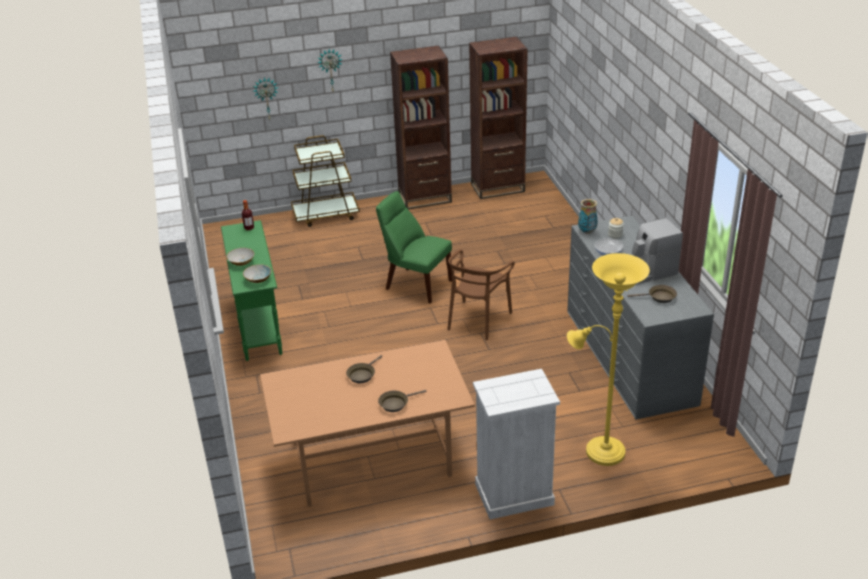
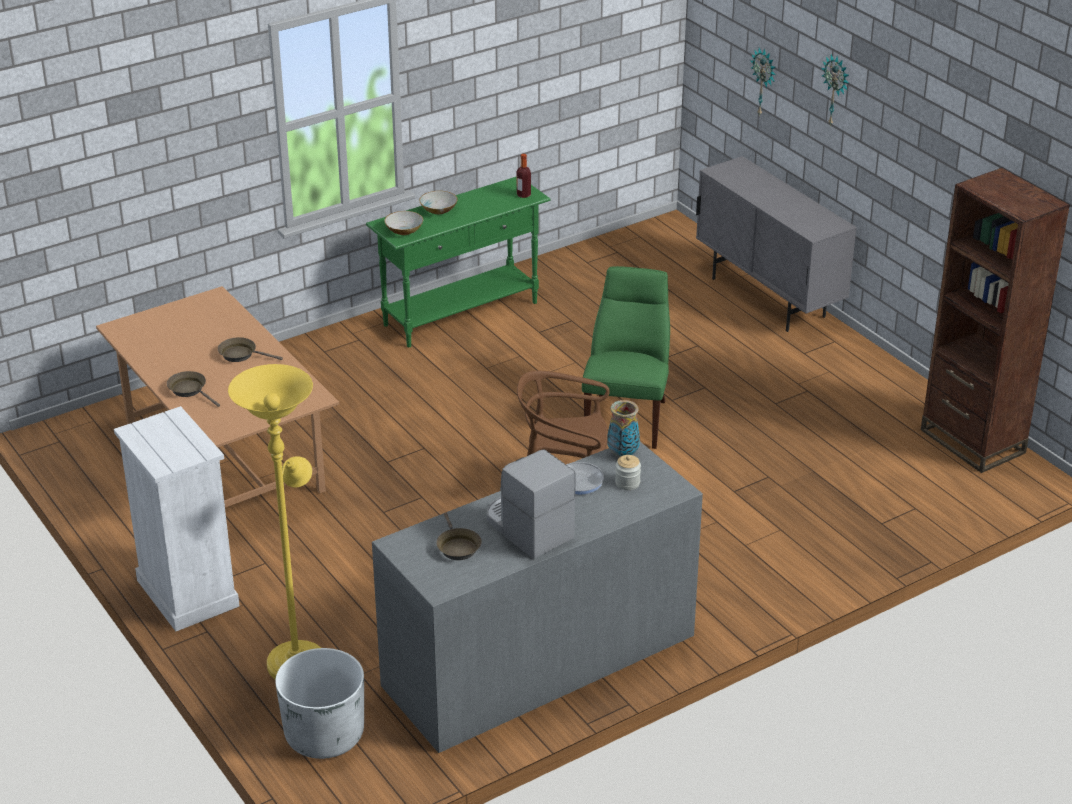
camera: 70 degrees right, 0 degrees up
(326, 214) = (768, 298): brown cart -> grey cabinet
(425, 198) = (882, 375): brown bookcase -> none
(675, 449) = (324, 735): none -> white planter

